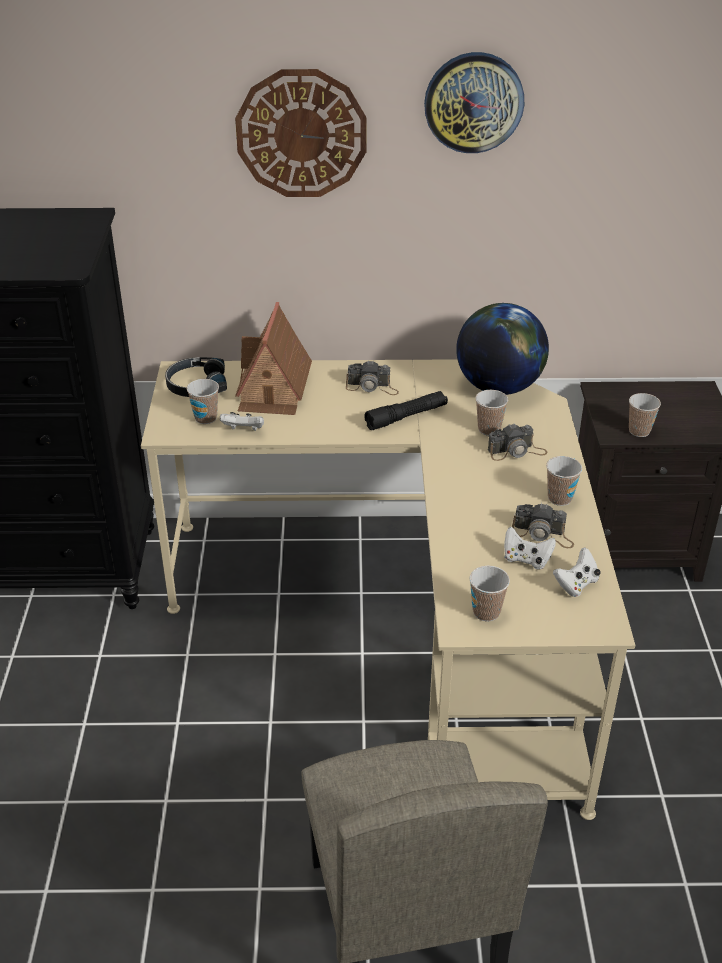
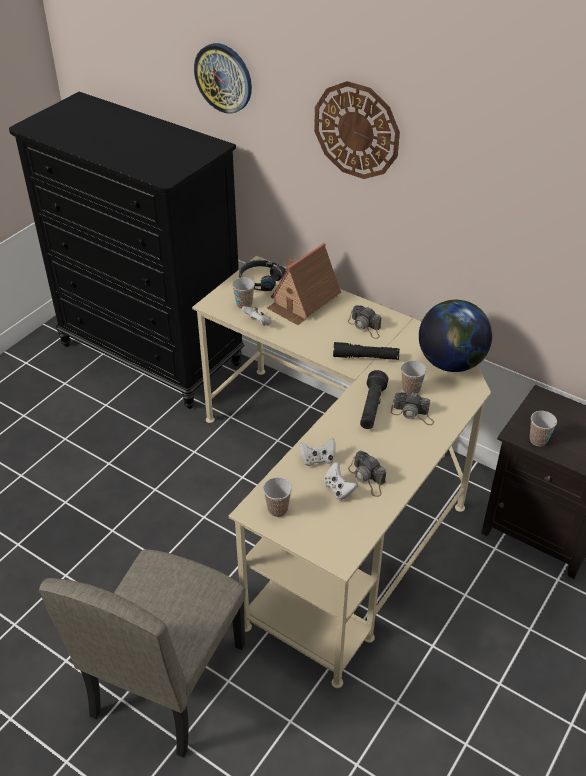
camera: 35 degrees right, 5 degrees up
(469, 464) = (372, 408): none -> black flashlight
(473, 102) = (476, 144): wall clock -> wall clock (224, 78)
(559, 498) = (405, 460): cup -> none
(576, 584) = (352, 522): white game controller -> white game controller (317, 459)

